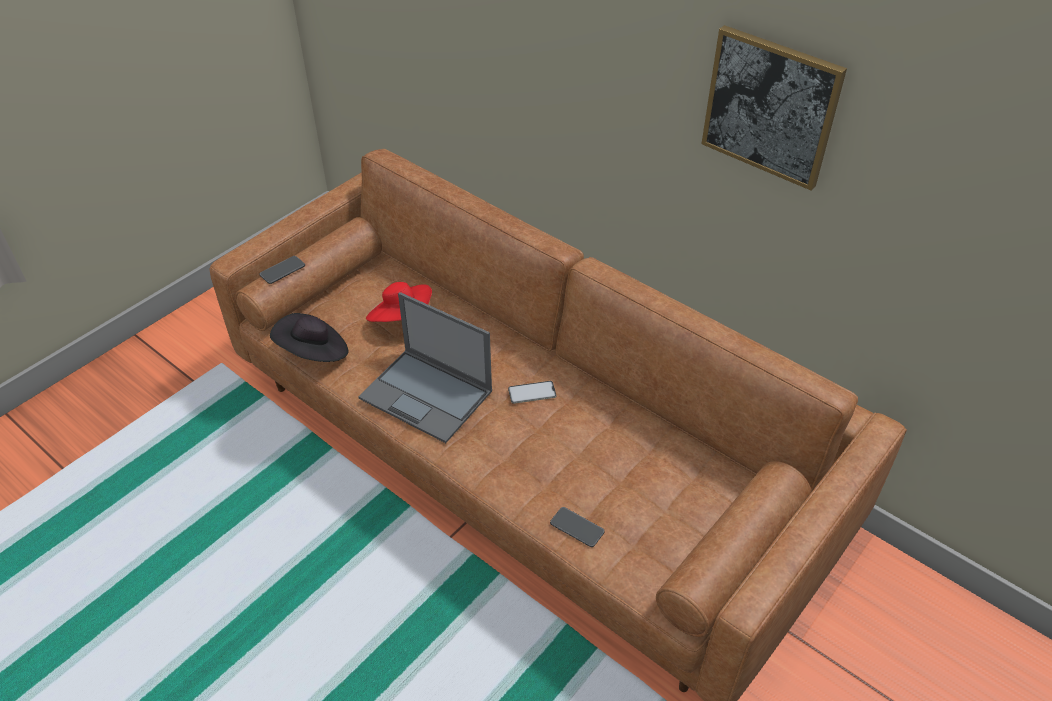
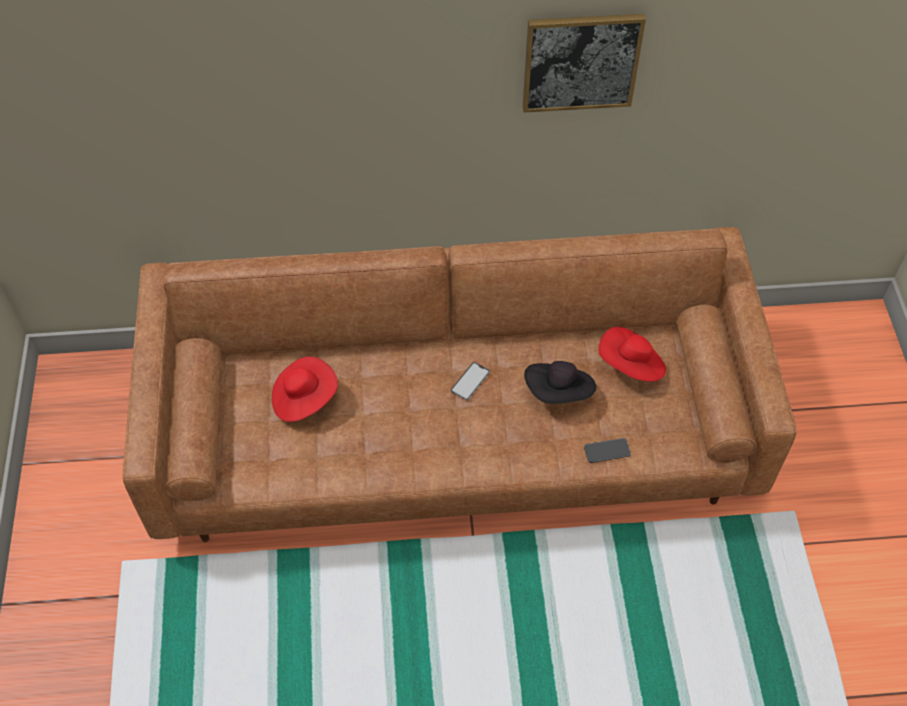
camera: 45 degrees left, 10 degrees up
(282, 270) = (189, 434): phone -> none
(313, 353) = (273, 481): black hat -> black hat (559, 392)
(427, 395) = (402, 443): laptop -> none
(682, 481) = (631, 366): none -> red hat

